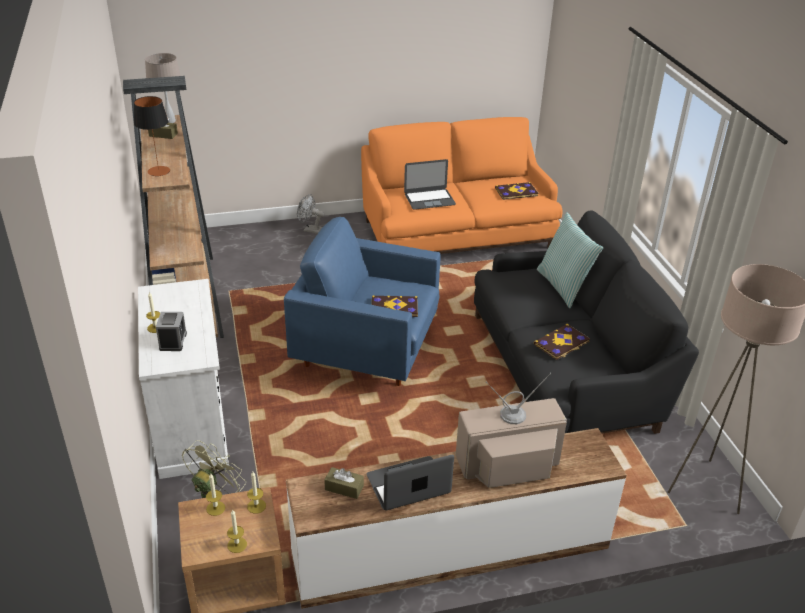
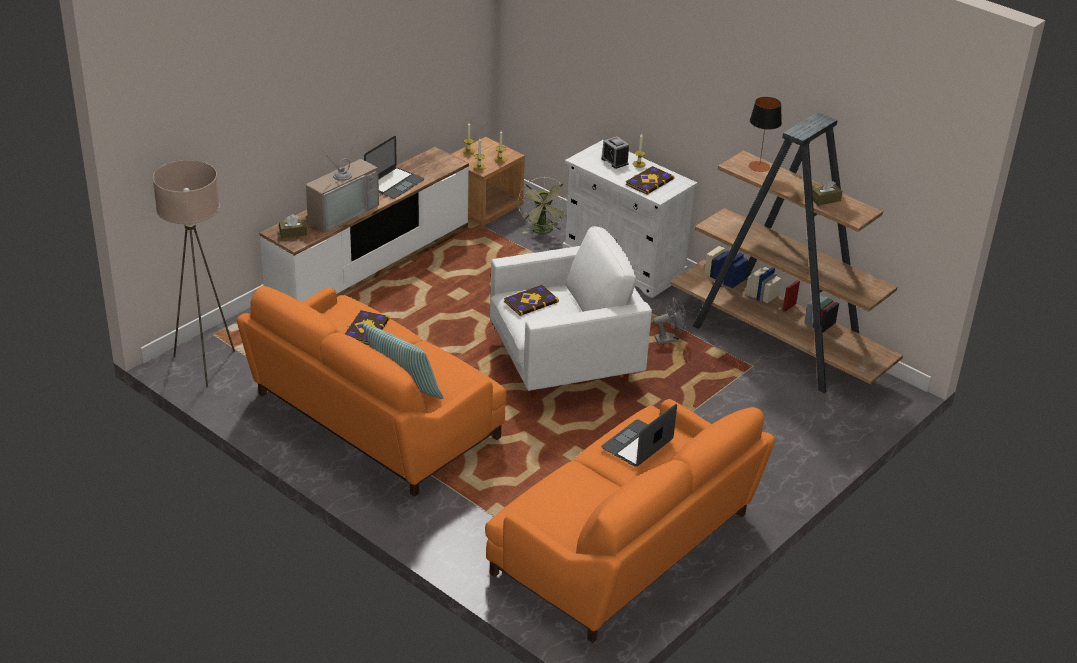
camera: 145 degrees right, 0 degrees up
(169, 121) = (851, 215): beige table lamp -> none
(310, 230) = (784, 470): grey fan -> grey fan (669, 339)
(344, 488) = (430, 170): brown tissue box -> brown tissue box (293, 233)
(367, 350) = (564, 364): blue armchair -> white armchair
(516, 192) = (552, 501): book -> book (649, 181)
(565, 370) = (373, 417): black sofa -> orange sofa

